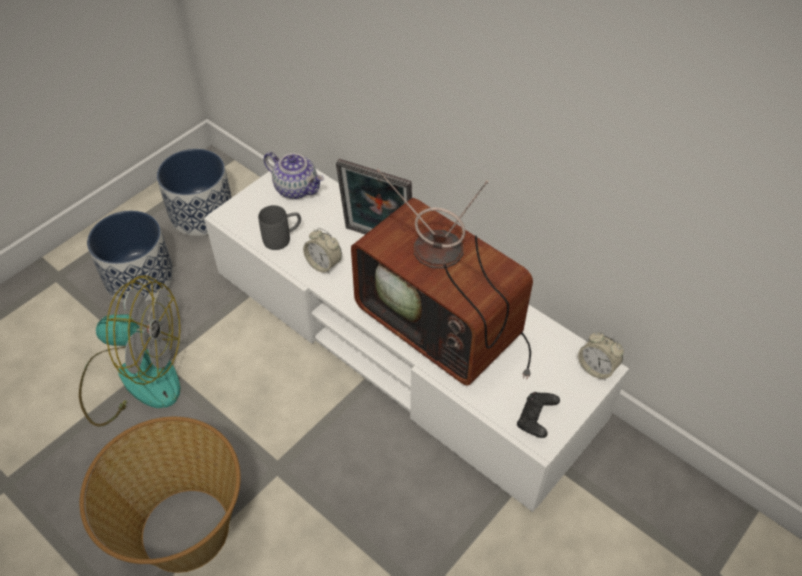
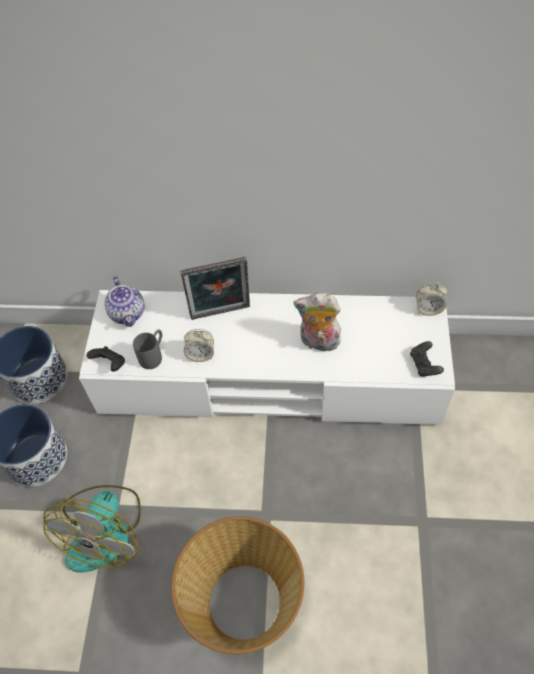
camera: 35 degrees left, 5 degrees up
(134, 377) = (105, 530): fan -> fan turned 135 degrees clockwise
(240, 222) = (110, 364): none -> black game controller
(297, 188) = (128, 313): teapot -> teapot turned 75 degrees clockwise
(445, 325) = (318, 342): television -> plush toy

